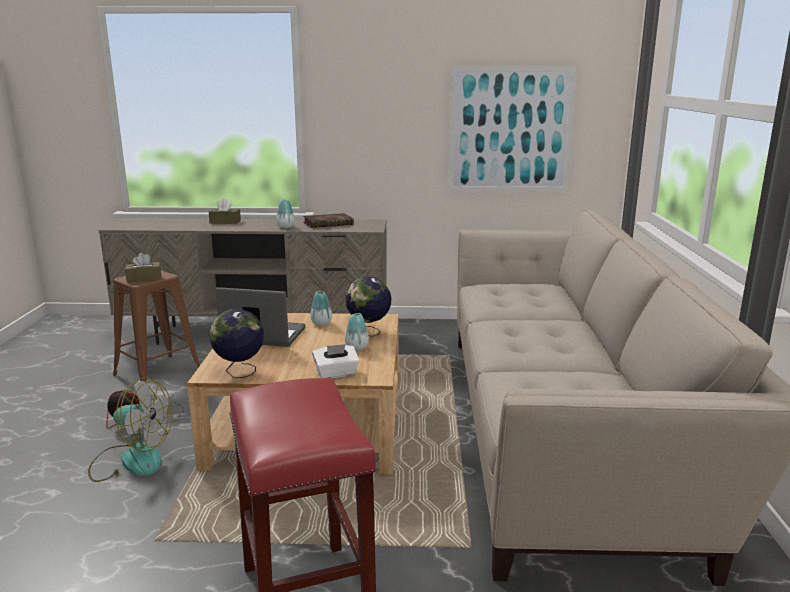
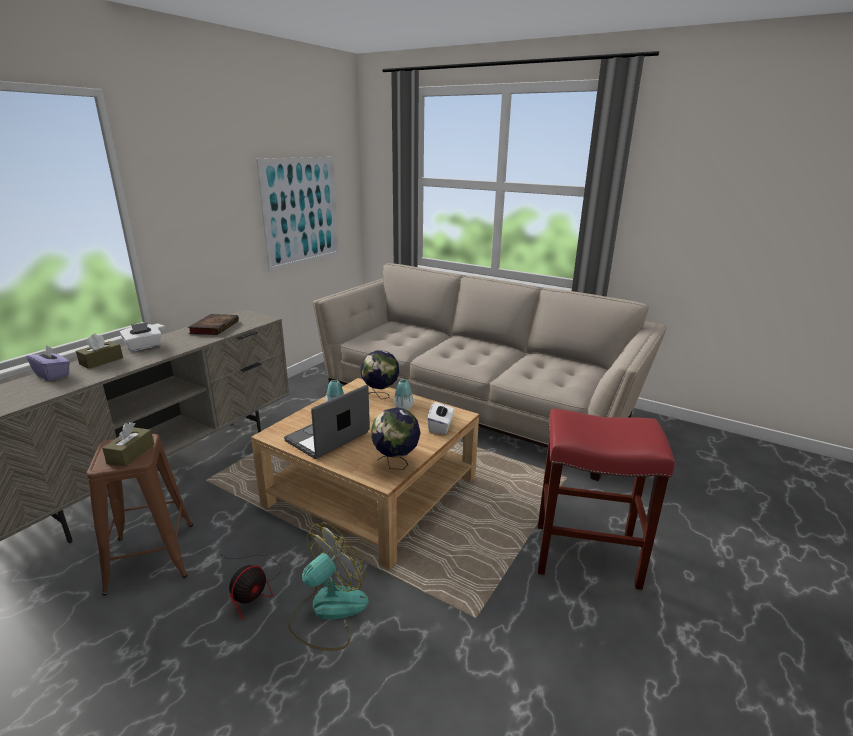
camera: 60 degrees left, 5 degrees up
(192, 221) = (52, 374): none -> purple tissue box
(263, 221) = (143, 347): none -> white tissue box
(285, 227) = (188, 343): vase -> none

